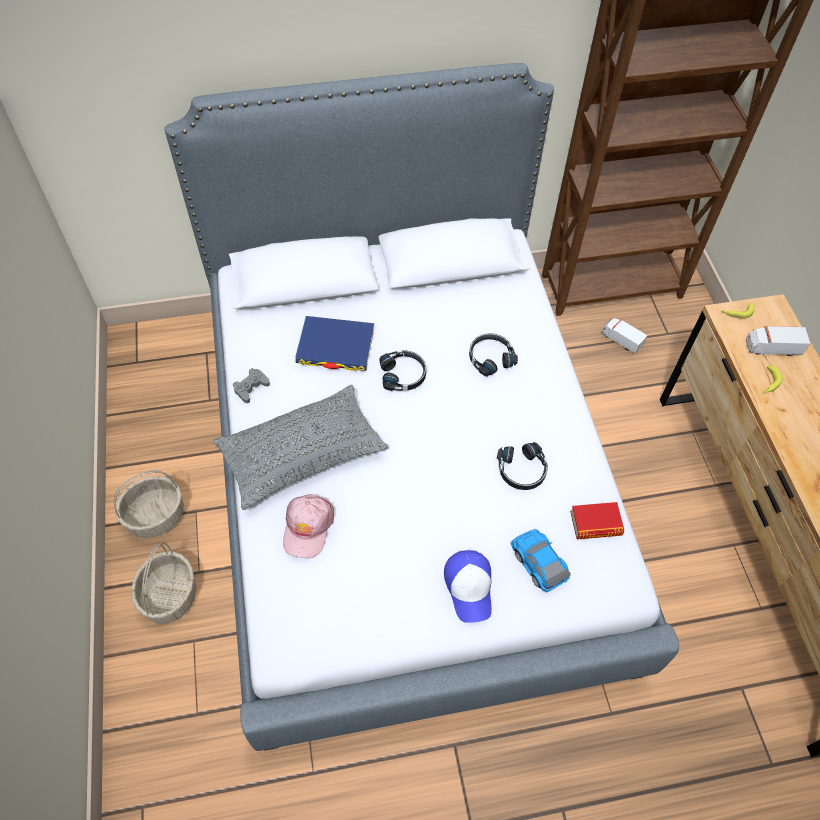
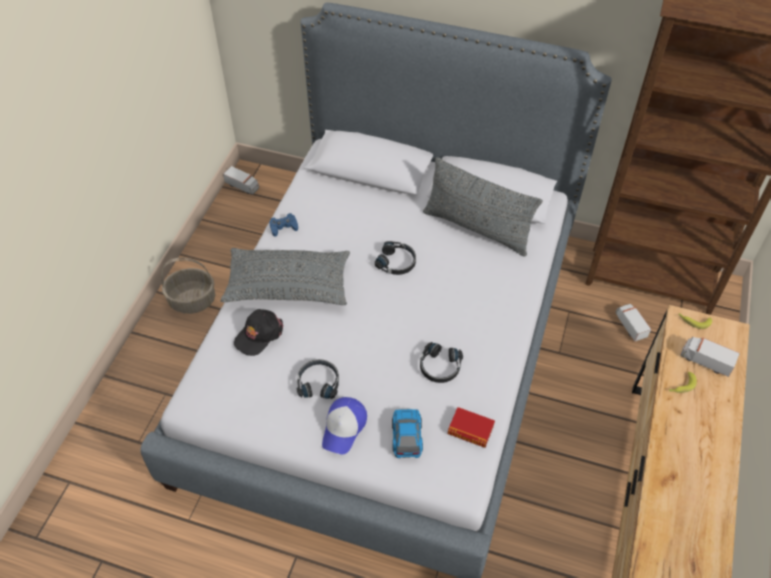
camera: 30 degrees right, 5 degrees down
(131, 356) = (242, 186): none -> toy truck
(169, 595) = (169, 356): basket -> none
(251, 387) = (283, 227): grey game controller -> blue game controller
(307, 527) = (258, 335): pink cap -> black cap
(335, 346) = (361, 223): blue book -> none
(461, 302) = (477, 228): none -> grey pillow
(490, 357) = (472, 277): black headphones -> black headphones (318, 382)

